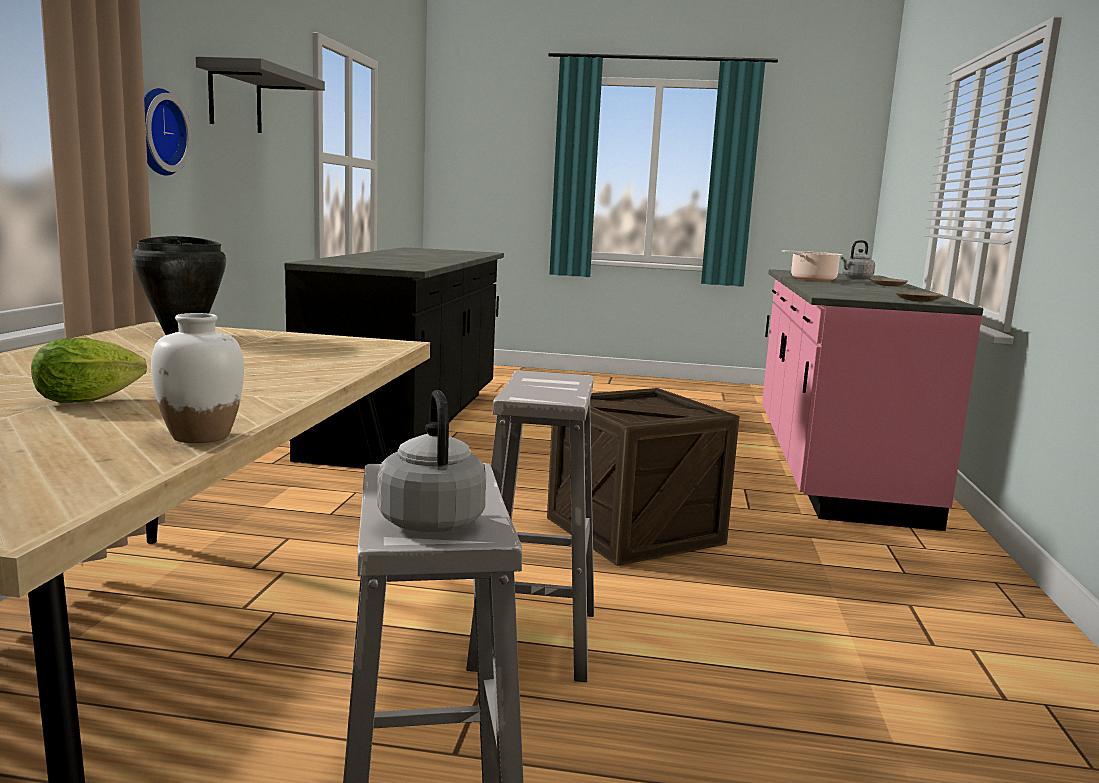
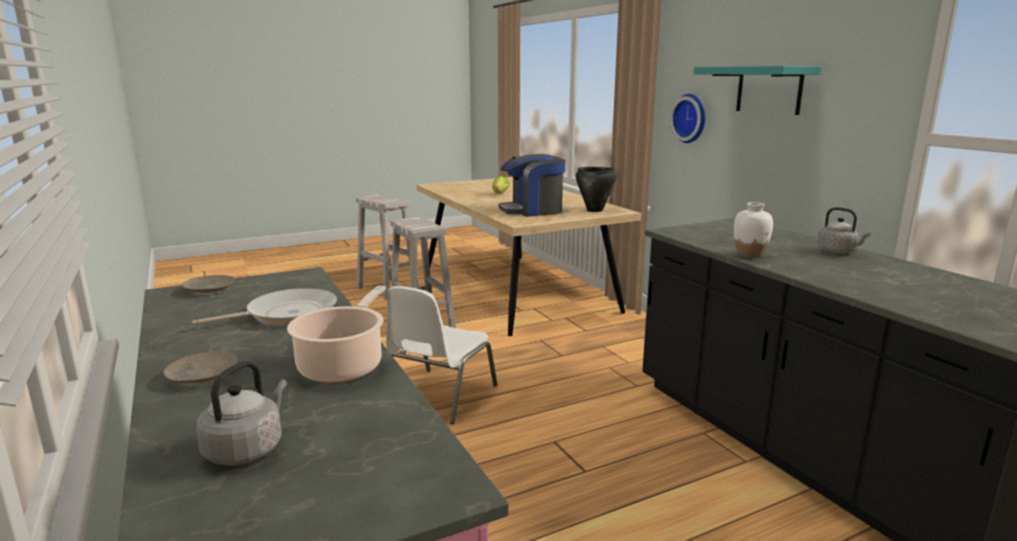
camera: 145 degrees right, 5 degrees up
(200, 436) = (449, 194): white vase -> white vase (749, 255)
(235, 98) = (769, 90): grey shelf -> turquoise shelf
(274, 352) = (532, 211): none -> coffee machine
(431, 519) = (376, 196): grey kettle -> grey kettle (838, 252)
(634, 530) = (439, 396): crate -> white chair
(844, 288) = (286, 314): none -> frying pan

